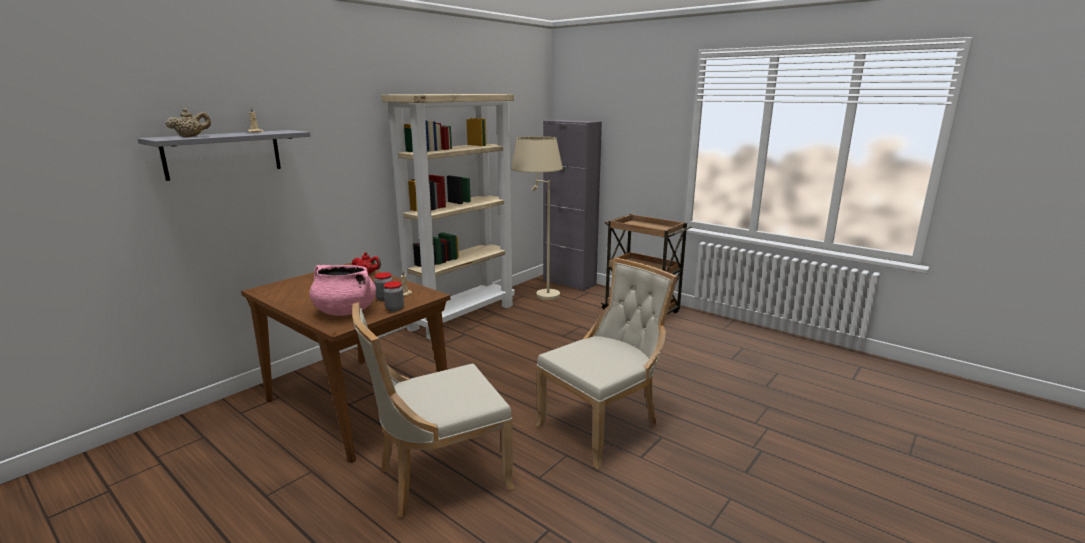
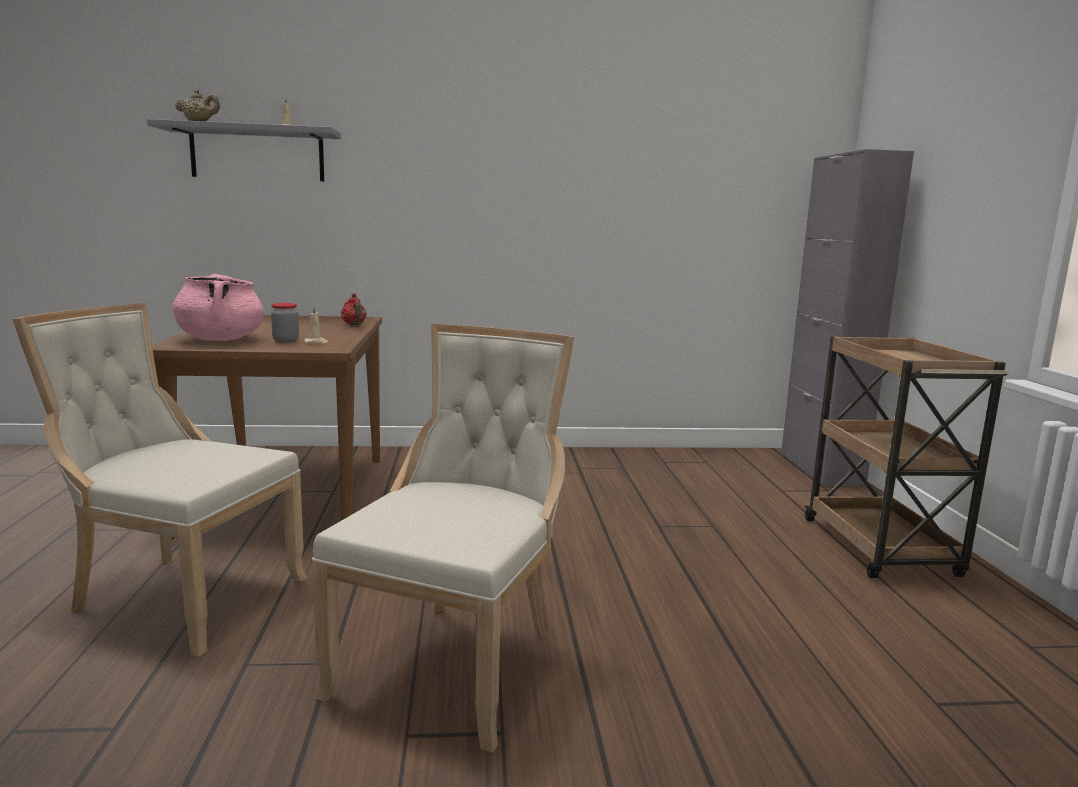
camera: 45 degrees right, 5 degrees down
(394, 309) = (258, 348): jar -> none
(462, 316) = (573, 457): beige bookcase -> none
(537, 292) = (736, 465): beige floor lamp -> none
(603, 426) = (455, 660): beige chair -> beige chair turned 75 degrees counterclockwise

